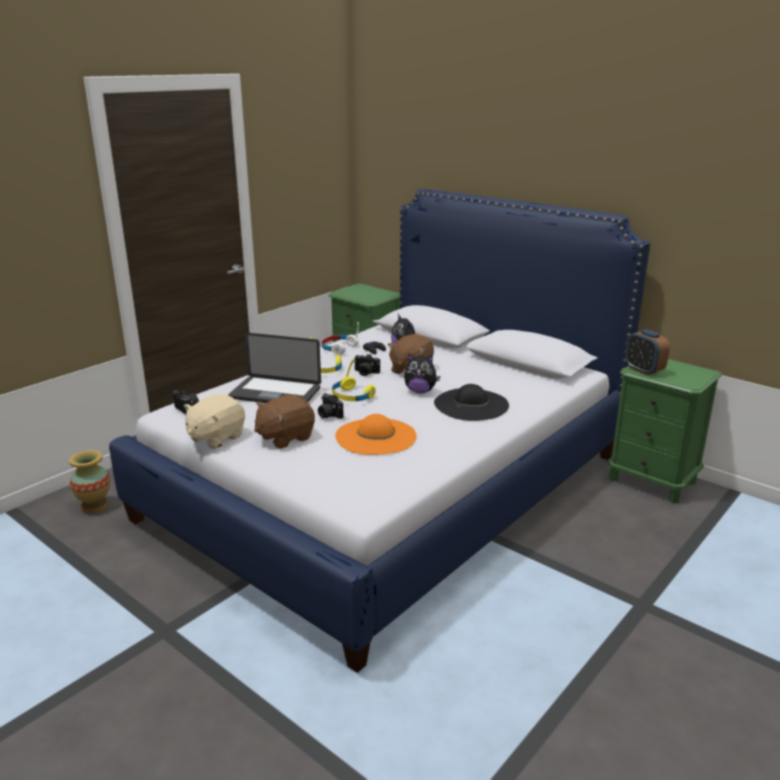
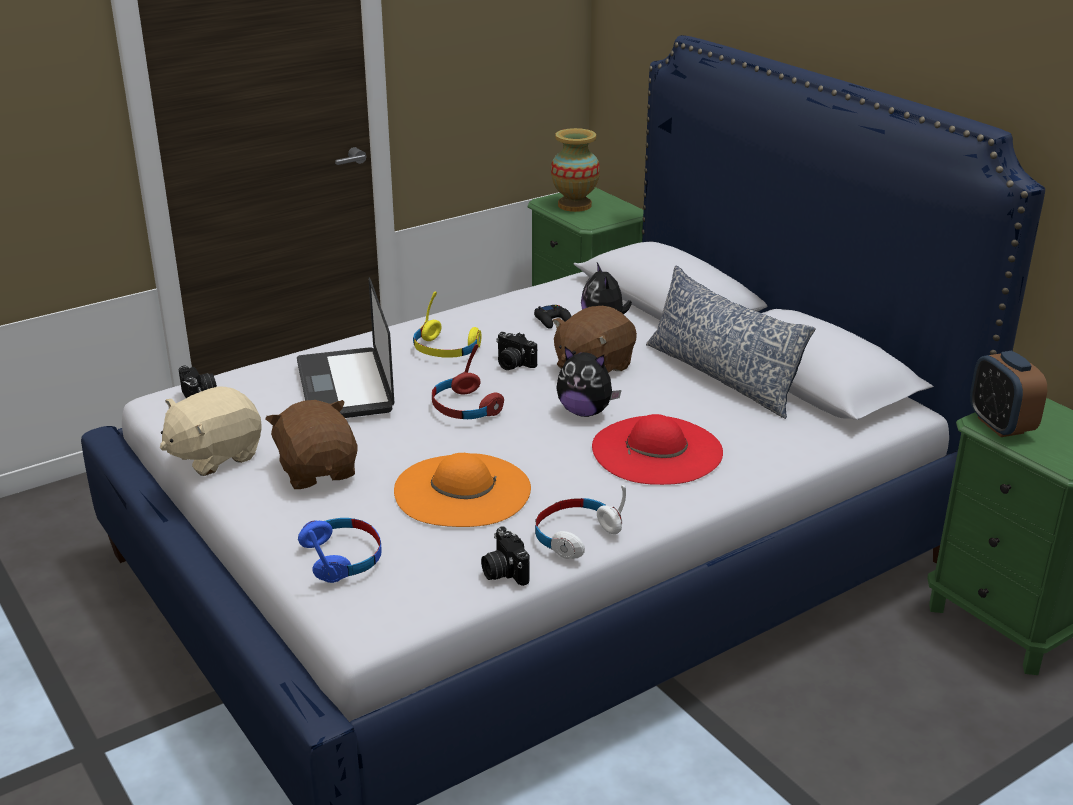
camera: 15 degrees right, 5 degrees up
(94, 505) = (77, 522): vase -> vase (574, 205)
(275, 393) = (344, 386): laptop -> laptop turned 45 degrees clockwise
(285, 437) = (318, 471): brown plush toy -> brown plush toy turned 90 degrees clockwise
(327, 478) = (342, 558): none -> blue headphones
(328, 415) = (409, 438): camera -> camera (503, 572)
(338, 348) = (496, 310): white headphones -> white headphones (575, 536)
(352, 396) = (465, 408): yellow headphones -> red headphones
(471, 404) = (657, 450): black hat -> red hat
(483, 366) = (722, 376): none -> pillow

